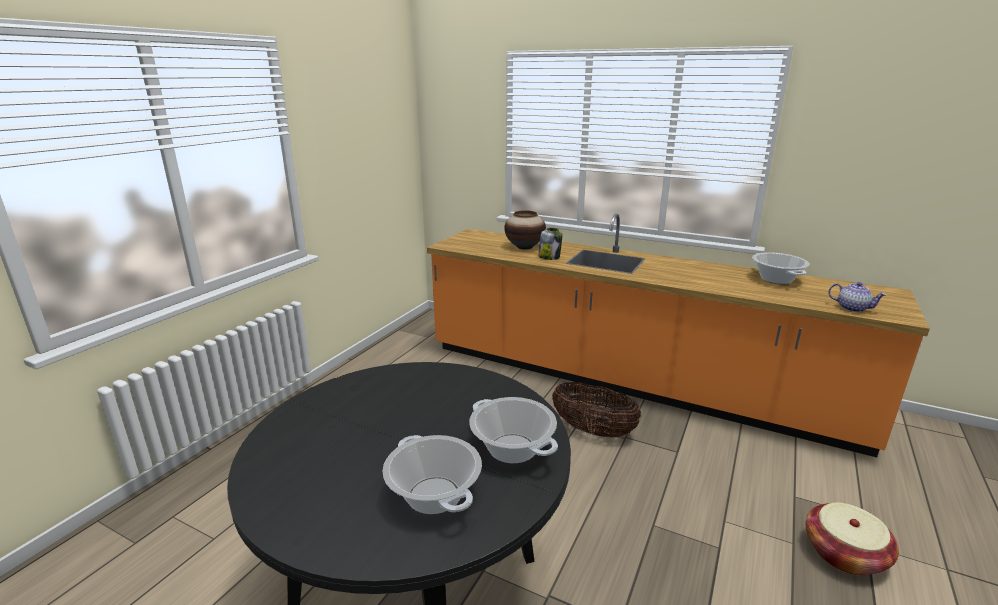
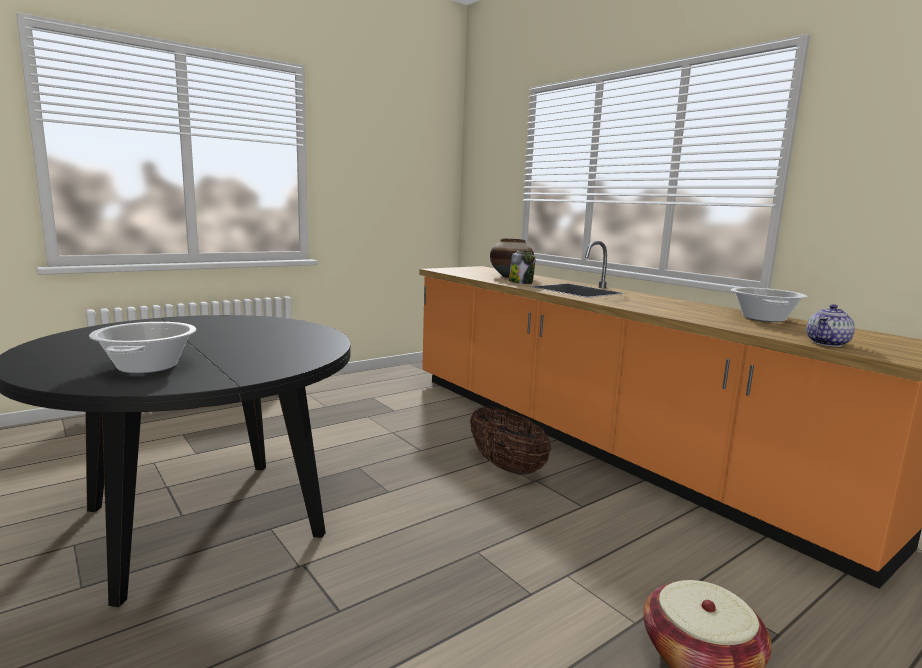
camera: 25 degrees right, 10 degrees down
(513, 448) = (259, 362): cooking pot -> none
(852, 308) = (828, 343): teapot -> teapot turned 75 degrees clockwise

